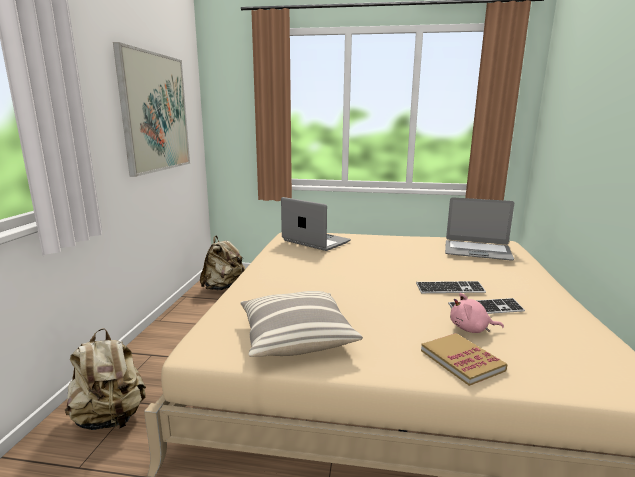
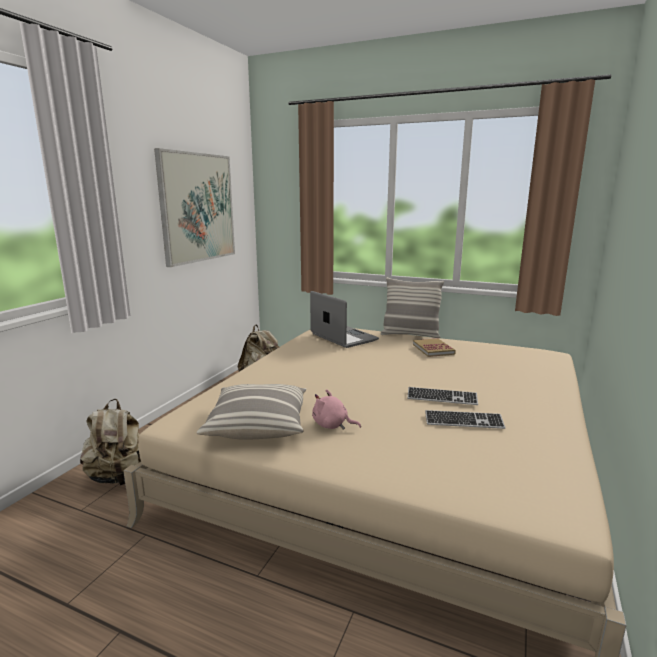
camera: 15 degrees right, 0 degrees up
(375, 235) = (410, 335): none -> pillow
(461, 360) = (395, 465): book -> book (433, 349)
(471, 329) = (431, 439): pink plush toy -> pink plush toy (332, 425)
(477, 251) = (507, 361): laptop -> none

